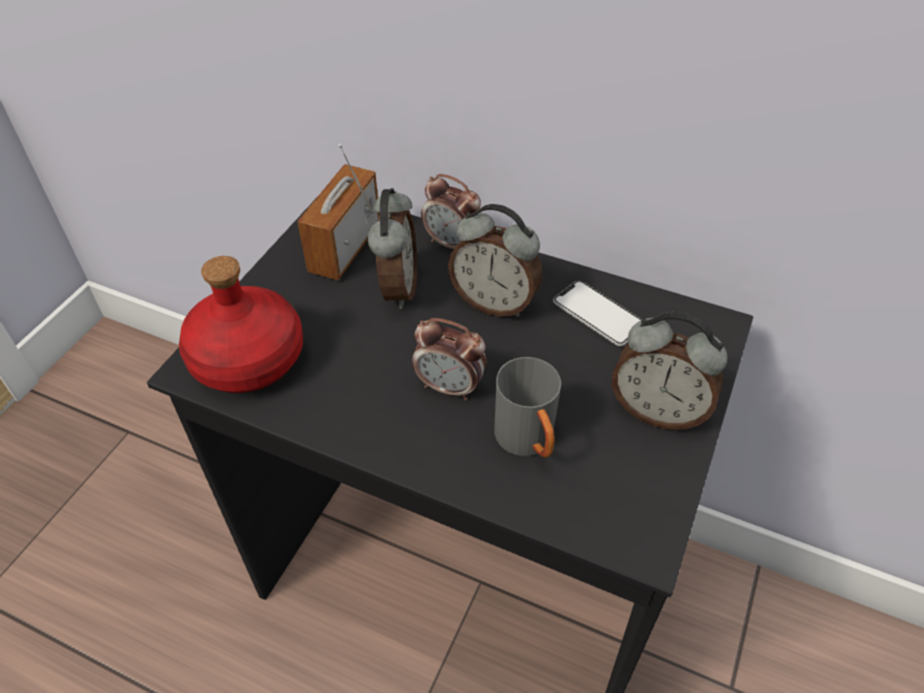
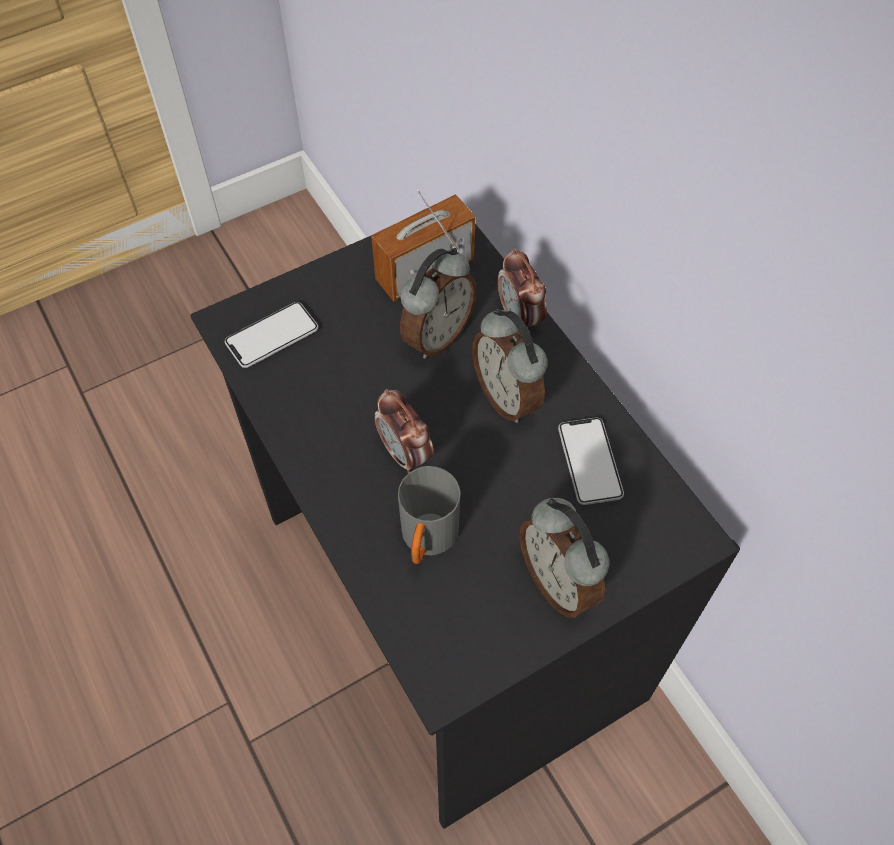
camera: 35 degrees right, 10 degrees up
(246, 359) = (272, 336): red bottle -> phone

